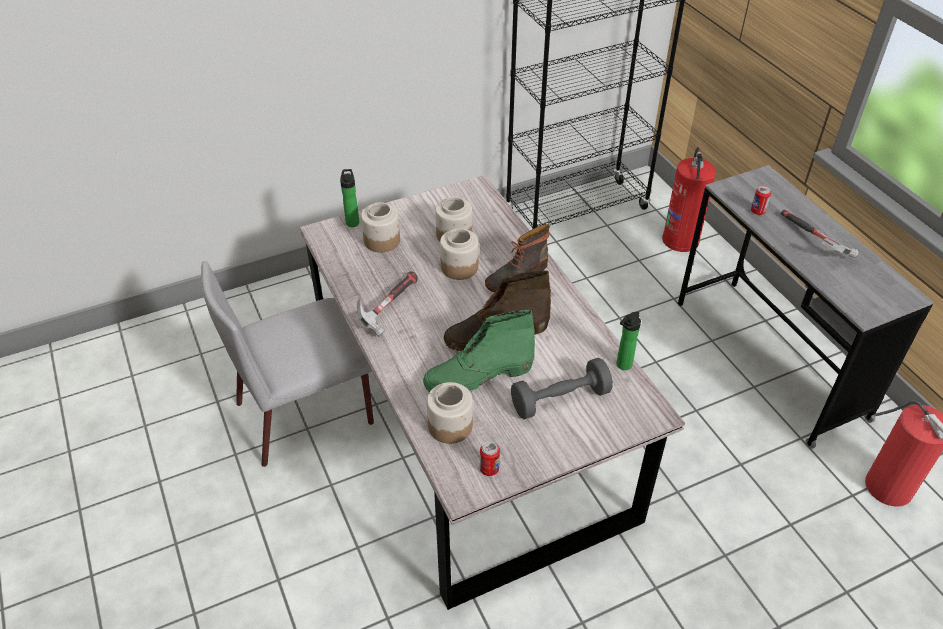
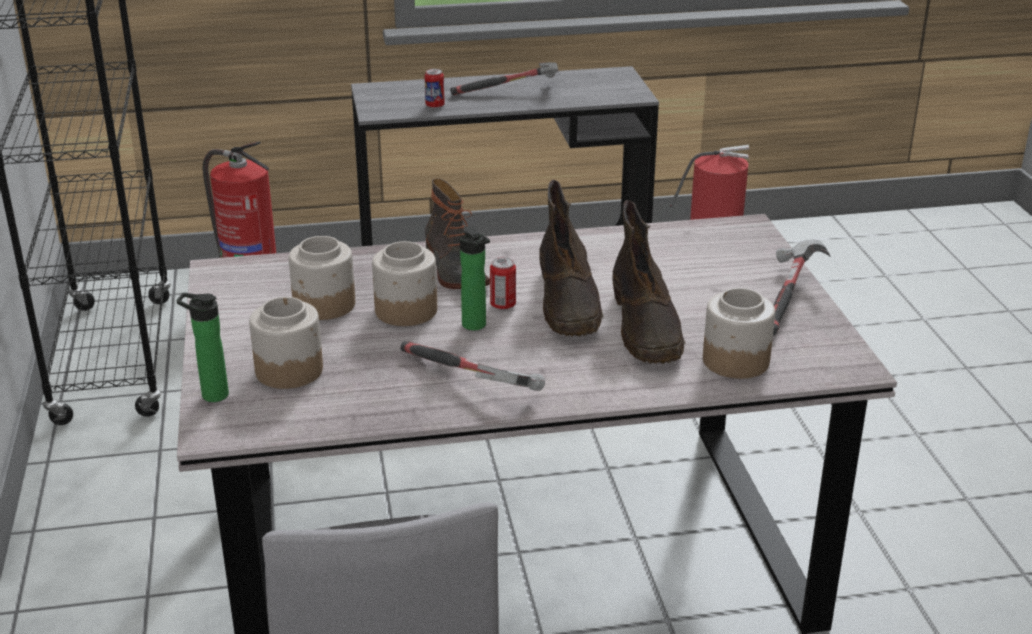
camera: 75 degrees left, 15 degrees down
(478, 376) = (646, 327): green boot -> brown boot
(489, 469) = (818, 343): can -> can (503, 305)
(545, 447) = (787, 300): none -> hammer
(560, 400) = (709, 278): grey dumbbell -> none
(622, 366) = (663, 230): bottle -> bottle (476, 326)

